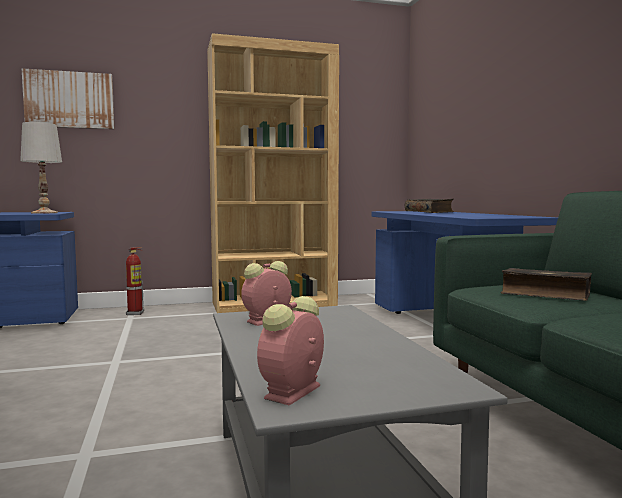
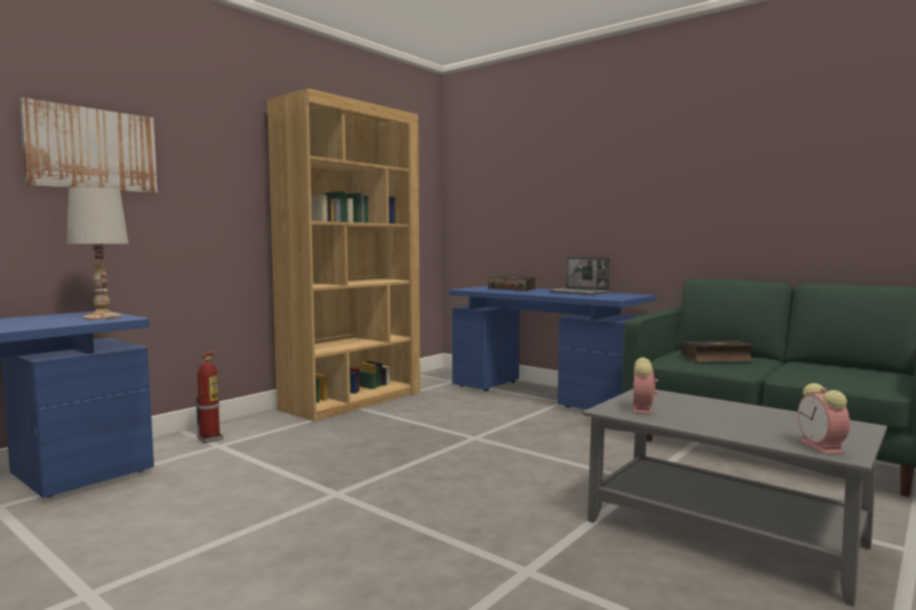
camera: 35 degrees left, 0 degrees up
(479, 214) = (579, 292): none -> laptop

